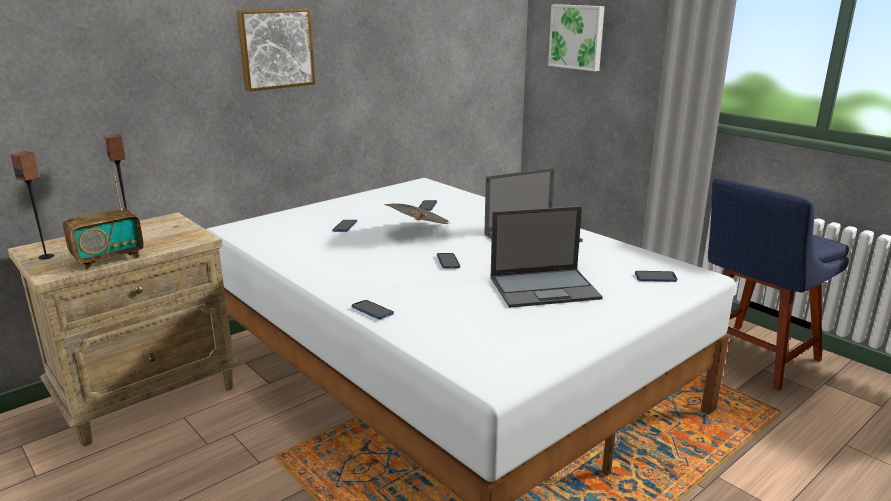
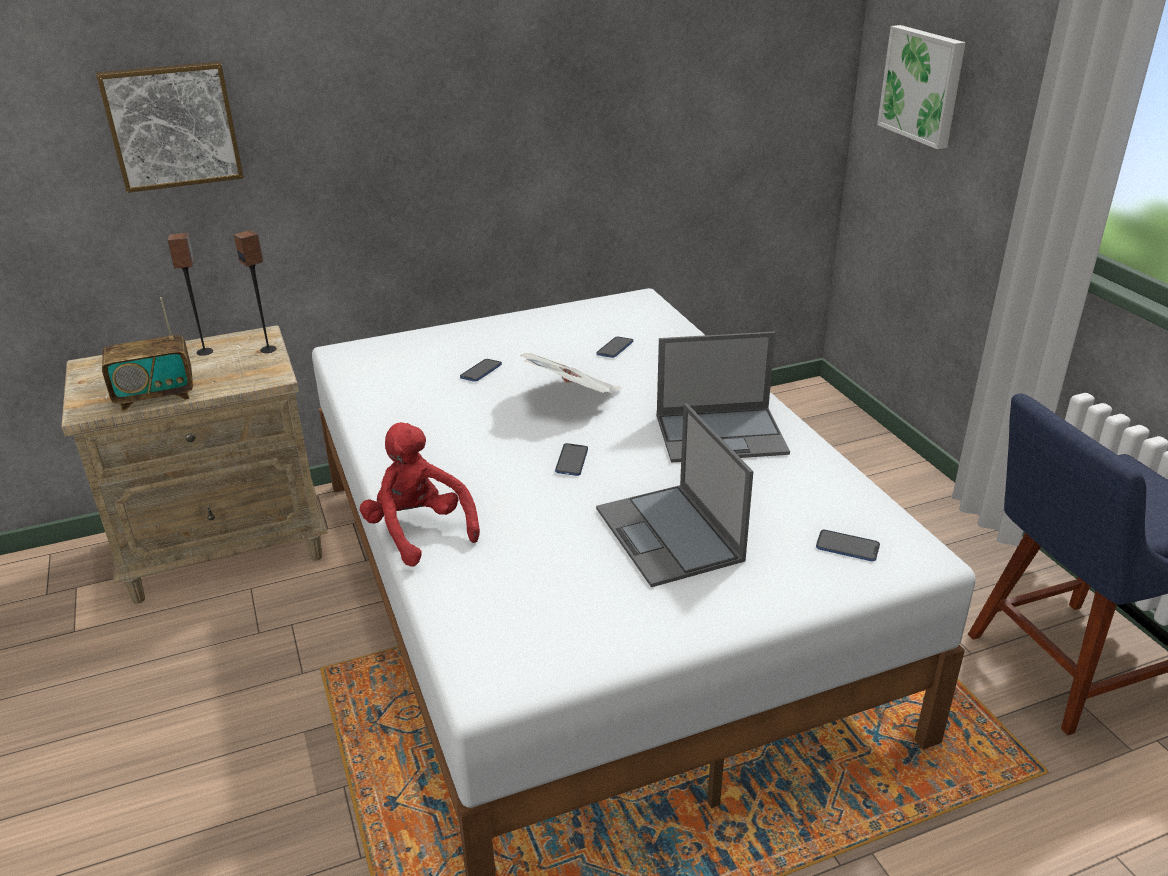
camera: 20 degrees right, 10 degrees up
(46, 256) = (96, 381): speaker -> speaker (269, 349)
(275, 48) = (417, 107): picture -> picture (172, 125)
(372, 311) = (419, 531): phone -> red plush toy
(545, 288) = (670, 535): laptop -> laptop turned 60 degrees clockwise

